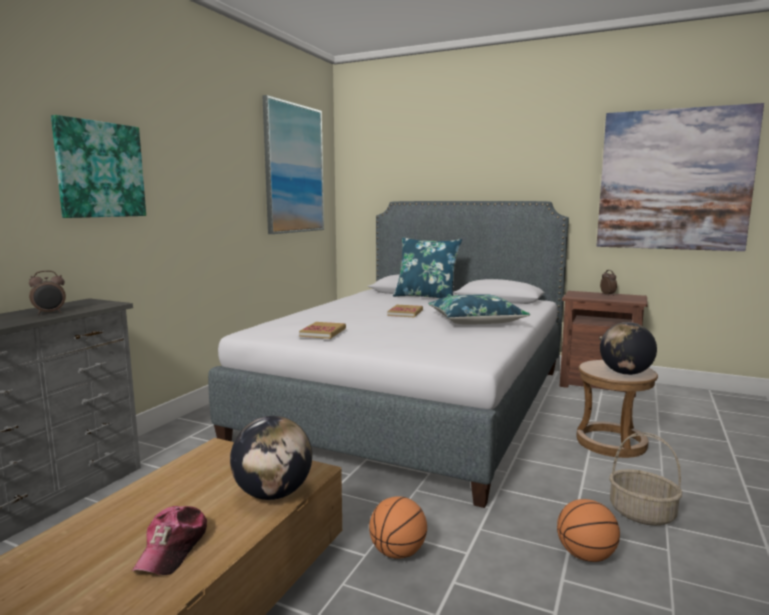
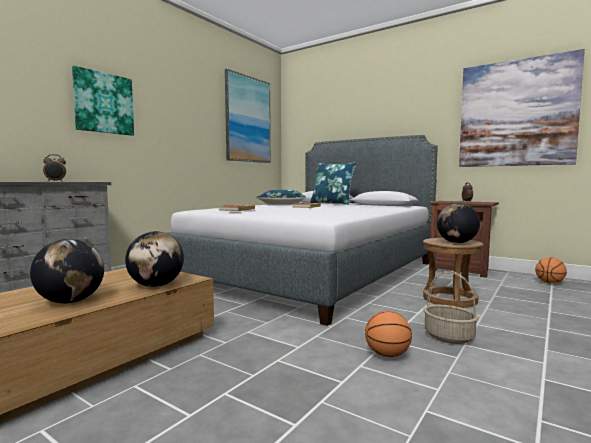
camera: 10 degrees right, 5 degrees down
(173, 548) = (70, 301): cap -> globe
(398, 552) = (249, 343): basketball -> basketball (549, 283)
(475, 321) = (352, 209): blue pillow -> blue pillow (282, 204)

